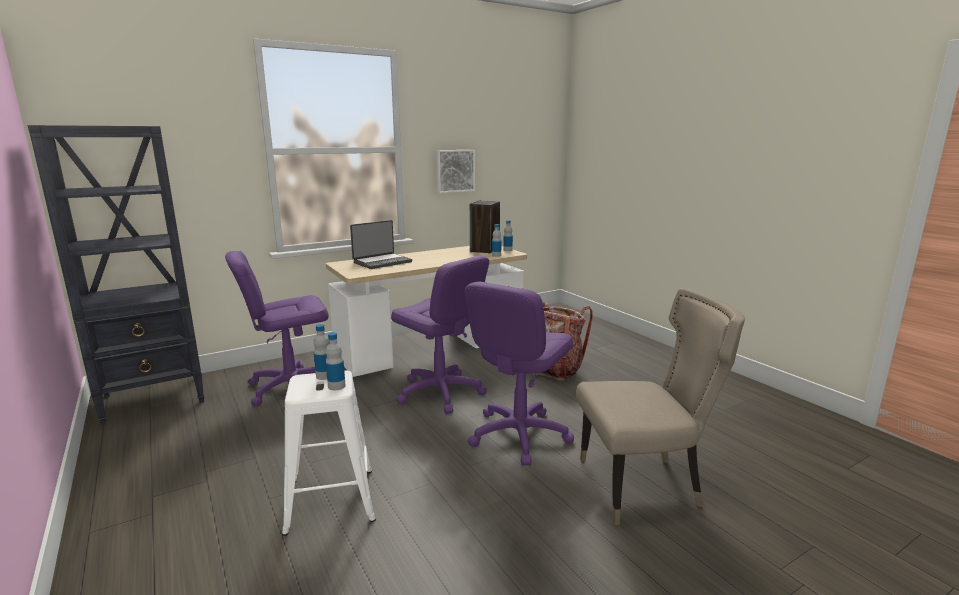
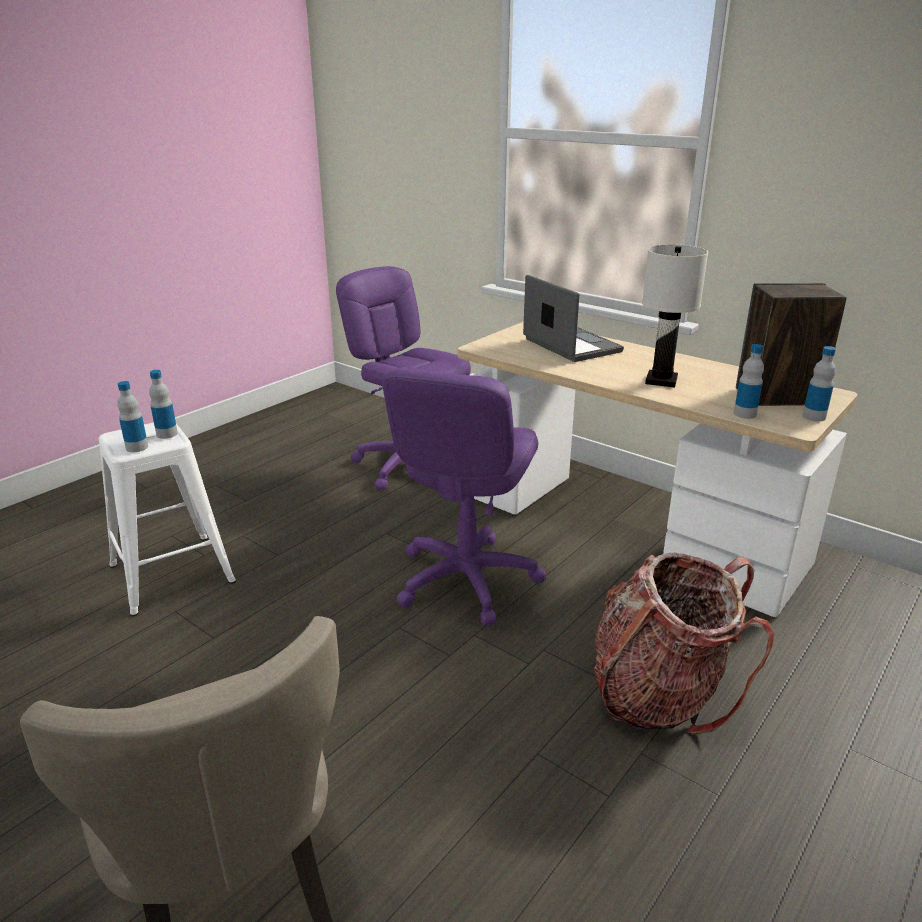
camera: 70 degrees right, 10 degrees up
(155, 398) = (343, 409): black bookcase -> none
(382, 262) = (570, 346): laptop -> laptop turned 150 degrees counterclockwise
(449, 258) = (661, 381): none -> white table lamp
(454, 170) = (830, 204): picture -> none
(518, 435) = (364, 697): purple office chair -> none

